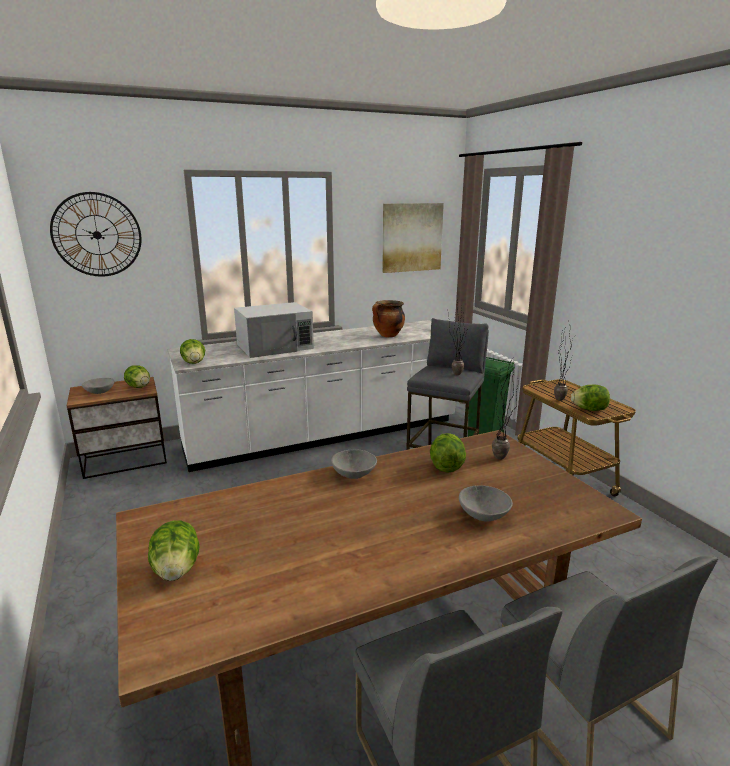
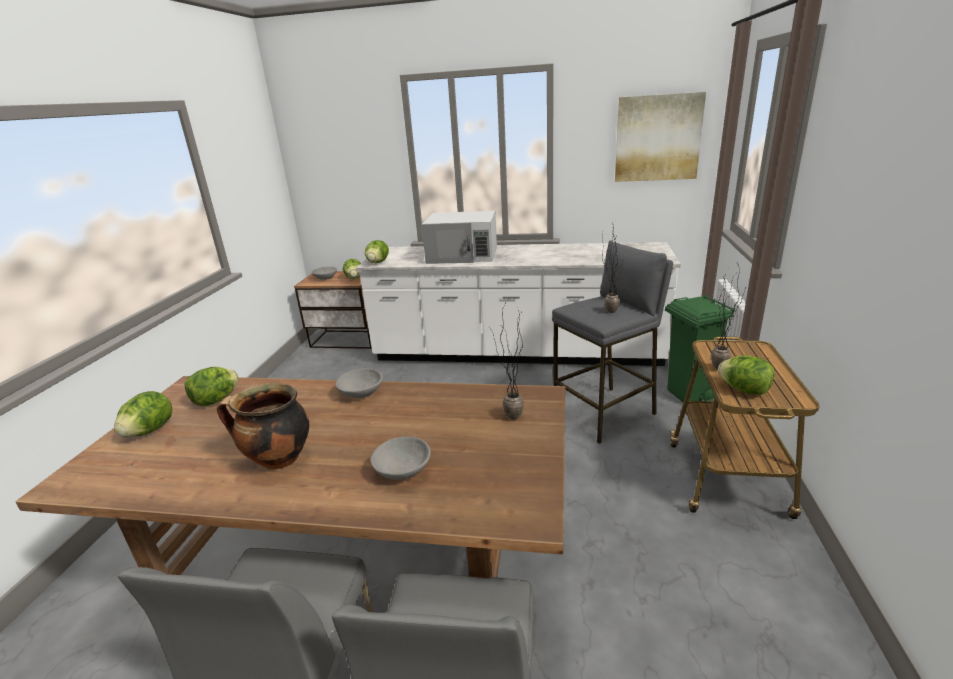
camera: 35 degrees right, 5 degrees up
(97, 235) = (331, 141): wall clock -> none
(388, 336) = (588, 256): cooking pot -> cooking pot (277, 460)
(446, 466) = (447, 410): lettuce -> lettuce (216, 400)

